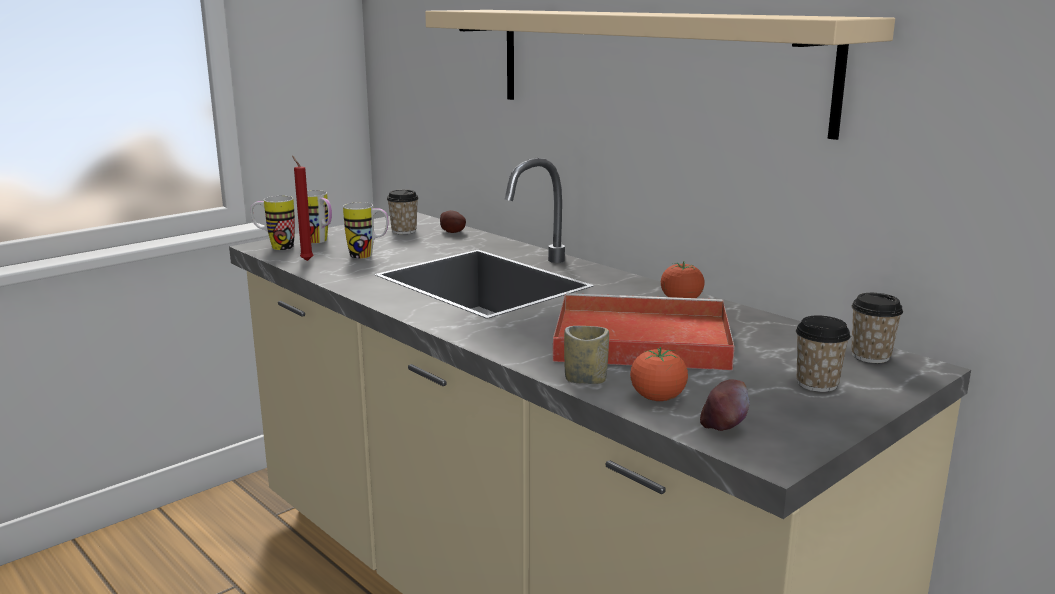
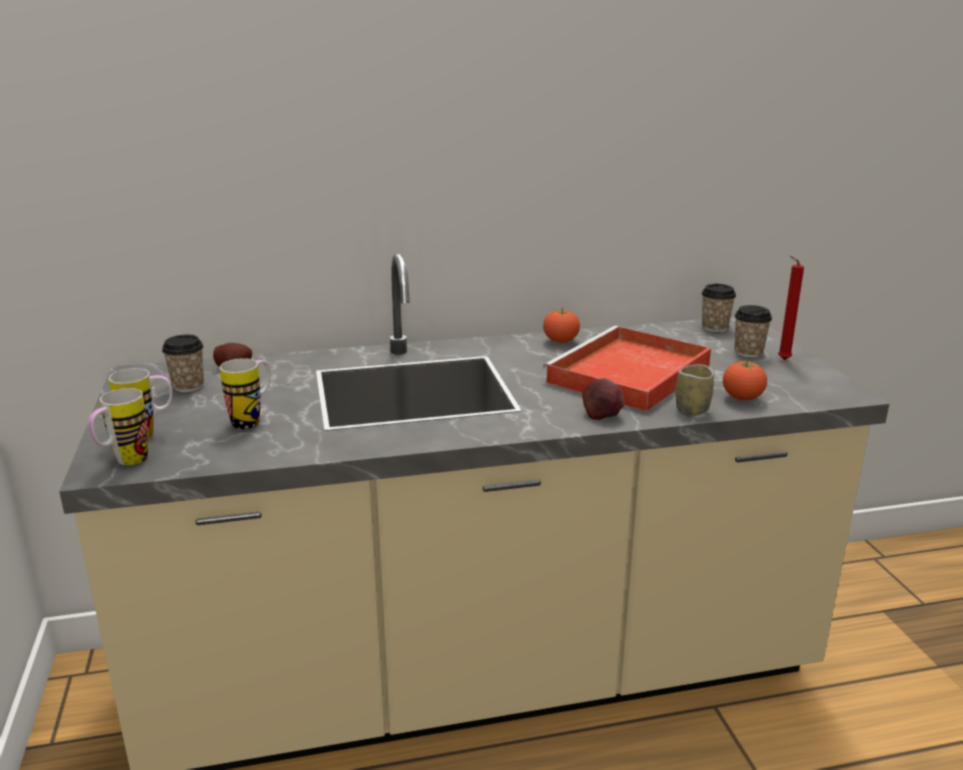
camera: 60 degrees left, 5 degrees up
(306, 260) = (214, 454): red candle -> red candle (782, 360)
(649, 65) = (470, 145): beige shelf -> none
(723, 427) = (799, 394): apple -> apple (602, 414)

